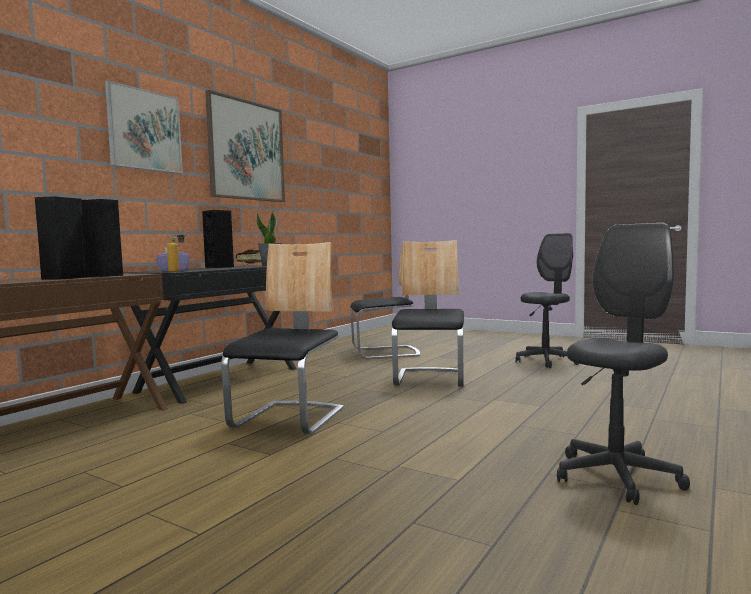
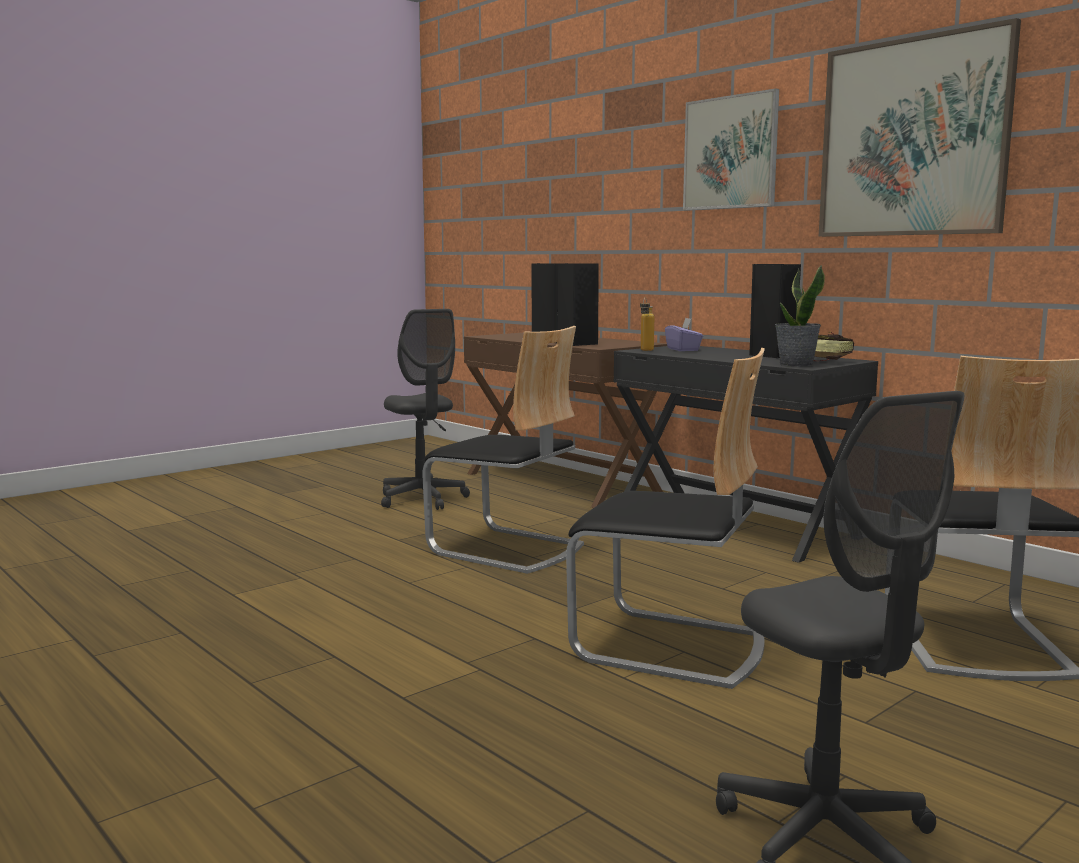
camera: 105 degrees right, 5 degrees up
(616, 477) = (117, 661): grey office chair -> grey office chair (422, 499)

